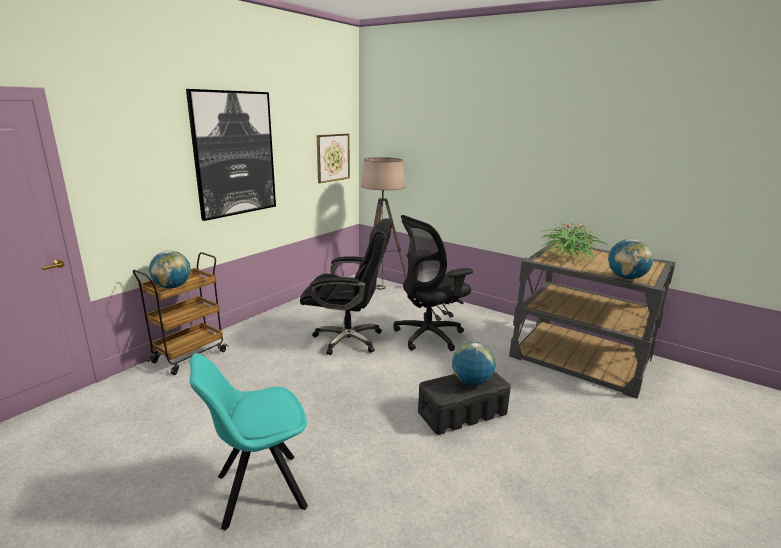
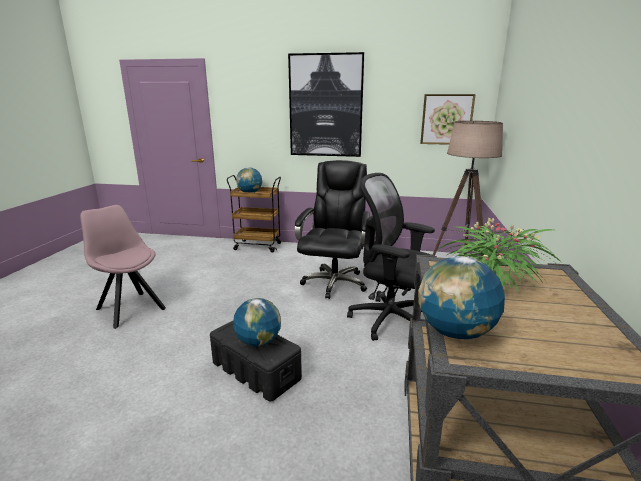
camera: 65 degrees right, 0 degrees up
(260, 491) = (130, 309): turquoise chair -> pink chair
(346, 339) = (334, 284): black office chair -> black office chair turned 150 degrees counterclockwise

